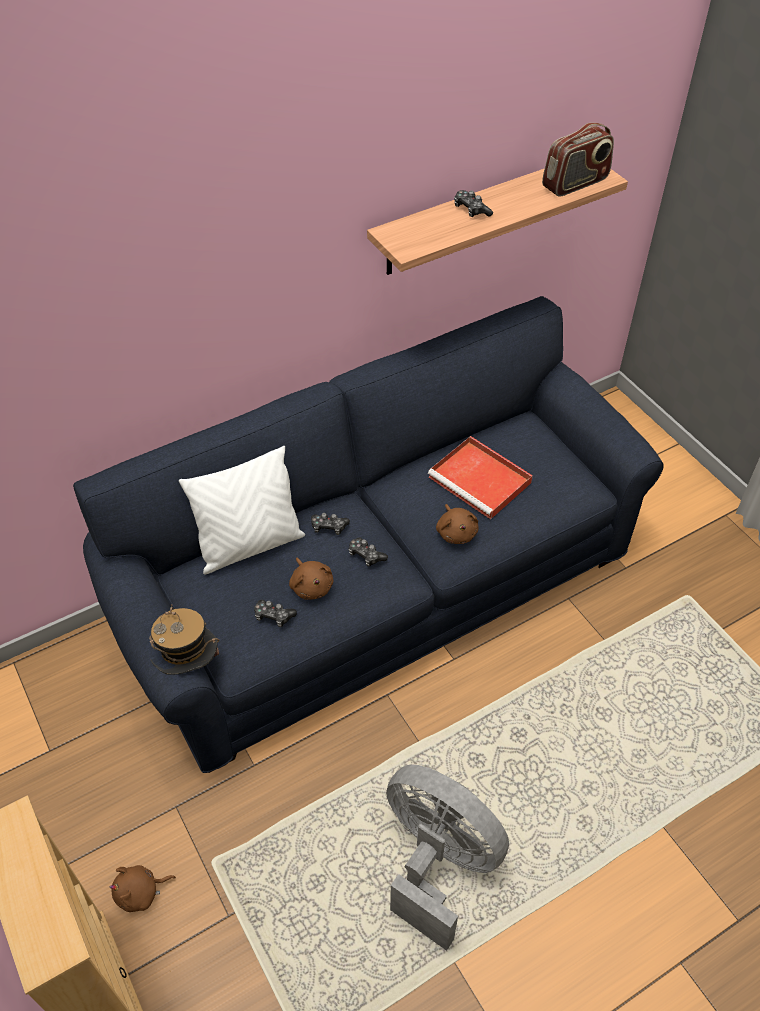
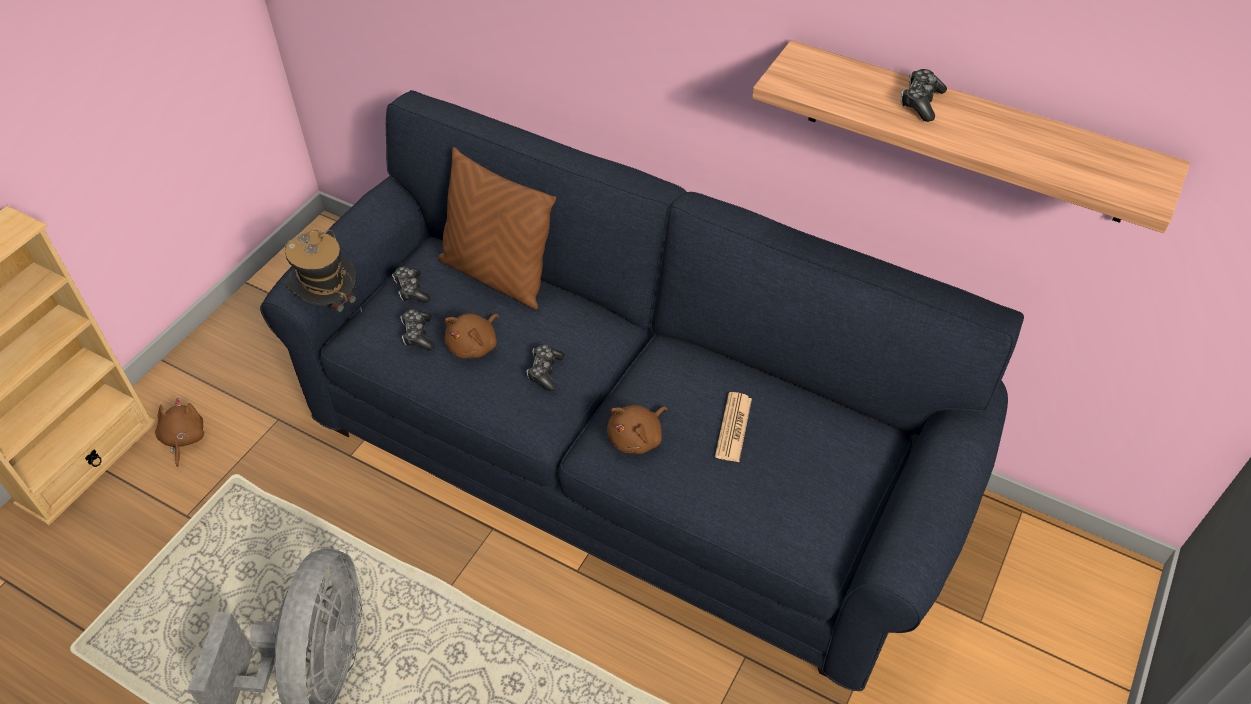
camera: 60 degrees right, 0 degrees up
(141, 892) = (183, 439): brown plush toy -> brown plush toy turned 45 degrees clockwise
(250, 545) = (497, 275): white pillow -> brown pillow
(329, 527) = (563, 324): game controller -> game controller (411, 290)
(481, 480) = (733, 427): red tray -> newspaper
(575, 183) = (1095, 172): radio -> none

